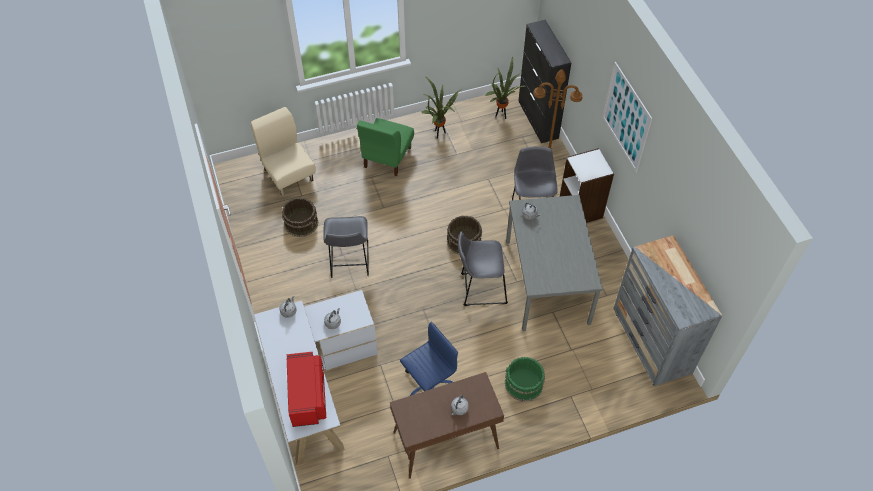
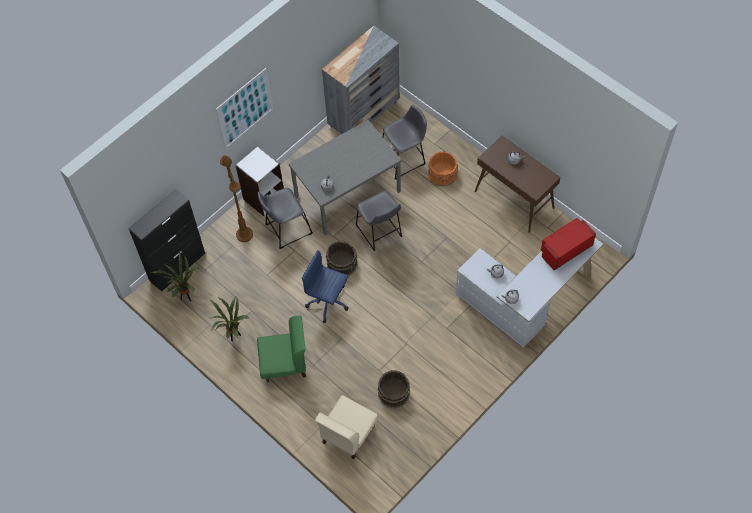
camera: 115 degrees left, 5 degrees up
(349, 262) = (410, 334): grey stool -> grey stool (404, 160)
(428, 386) = (481, 228): blue office chair -> blue office chair (328, 302)
(523, 384) = (443, 173): green bucket -> orange bucket

